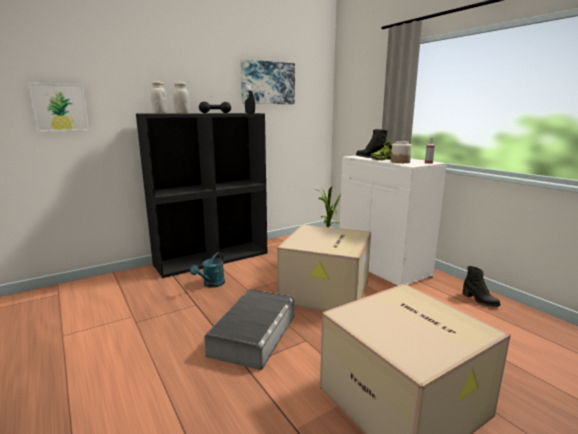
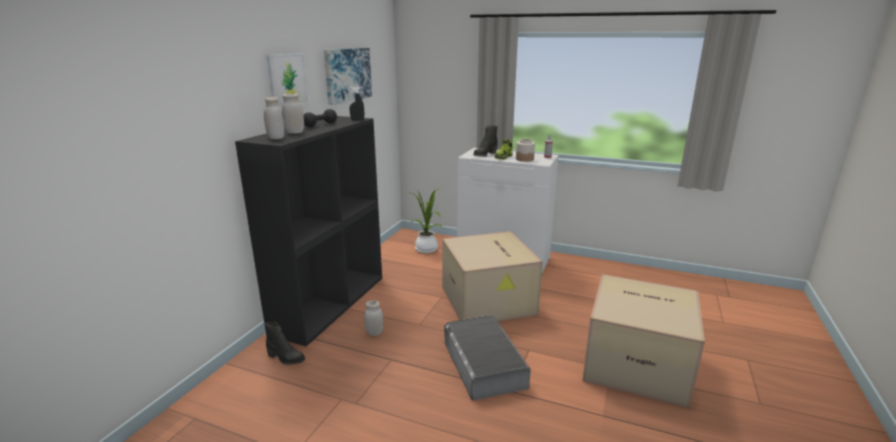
camera: 35 degrees left, 5 degrees up
(60, 107) = (148, 152): picture -> picture (287, 81)
(211, 284) = (374, 332): turquoise watering can -> white jar
(479, 300) = (599, 269): black boot -> black boot (285, 358)

